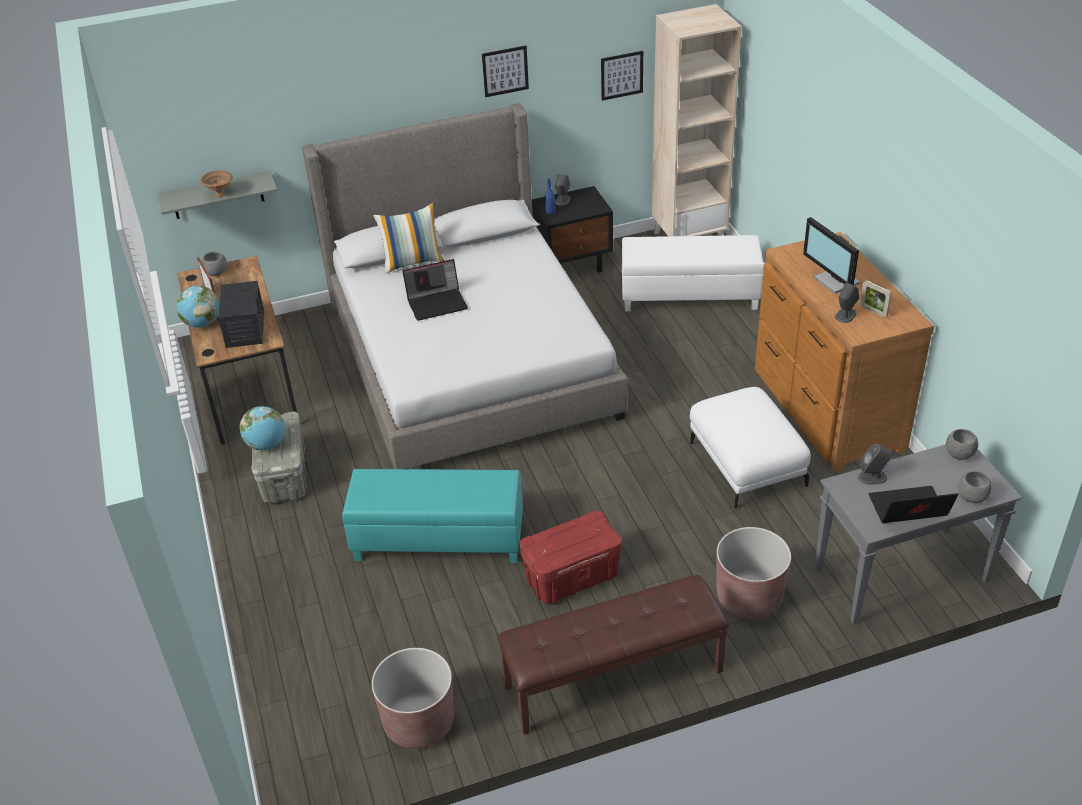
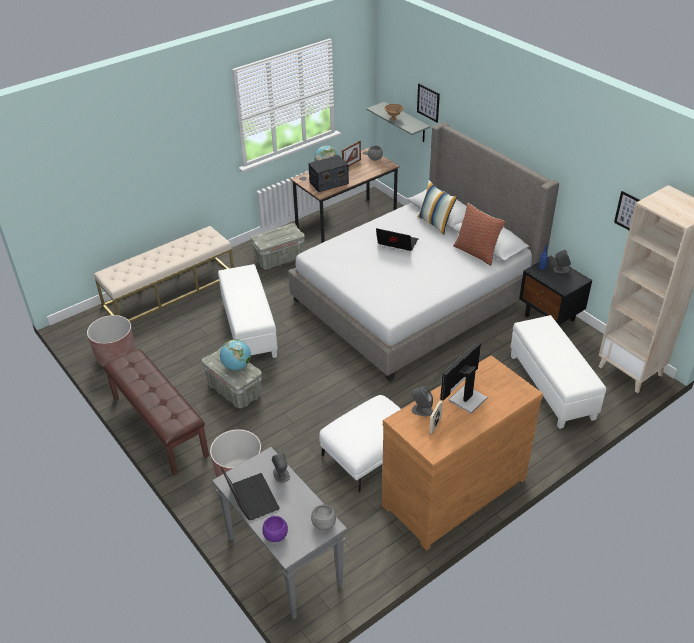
camera: 70 degrees right, 0 degrees up
(266, 445) = (272, 233): globe -> globe (236, 366)
(274, 627) = (170, 290): none -> beige bench
(437, 303) = (396, 243): laptop -> laptop turned 150 degrees clockwise
(438, 540) = (248, 328): turquoise ottoman -> white ottoman
(500, 245) = (476, 252): none -> pillow
(505, 71) = (559, 154): picture -> picture (428, 102)
(571, 578) = (234, 390): red storage box -> grey storage box
(971, 497) = (275, 535): grey bowl -> purple bowl

